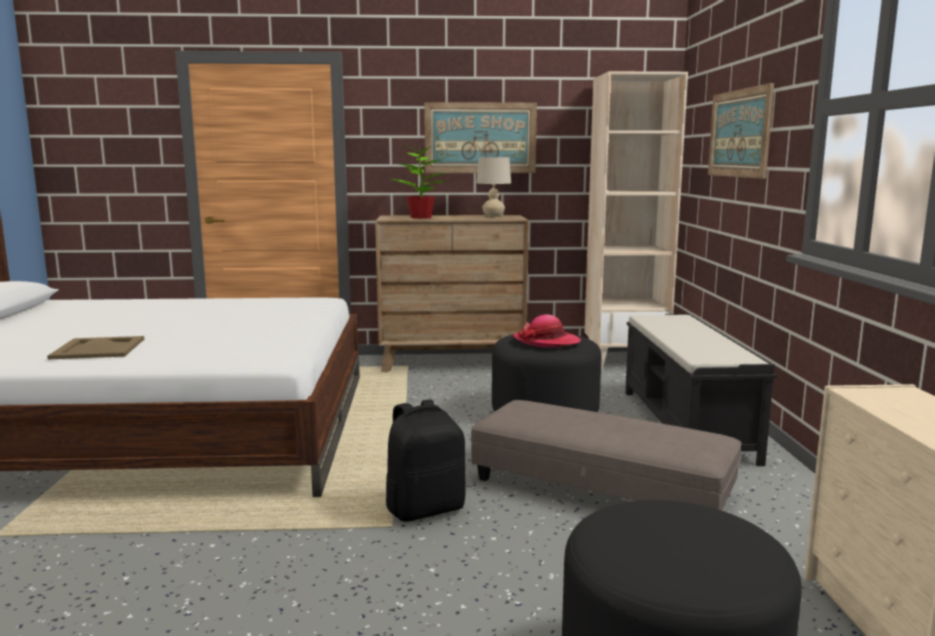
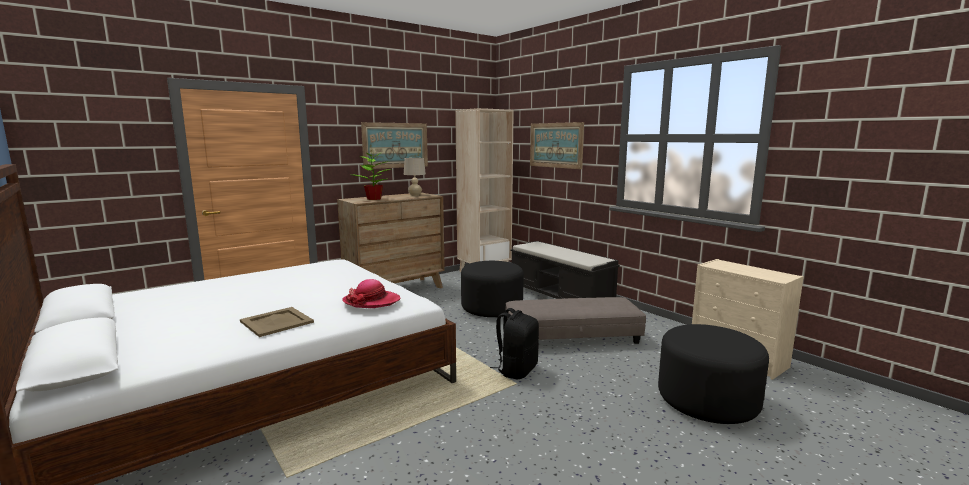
camera: 35 degrees left, 0 degrees up
(546, 341) = (494, 266): hat -> hat (371, 301)

